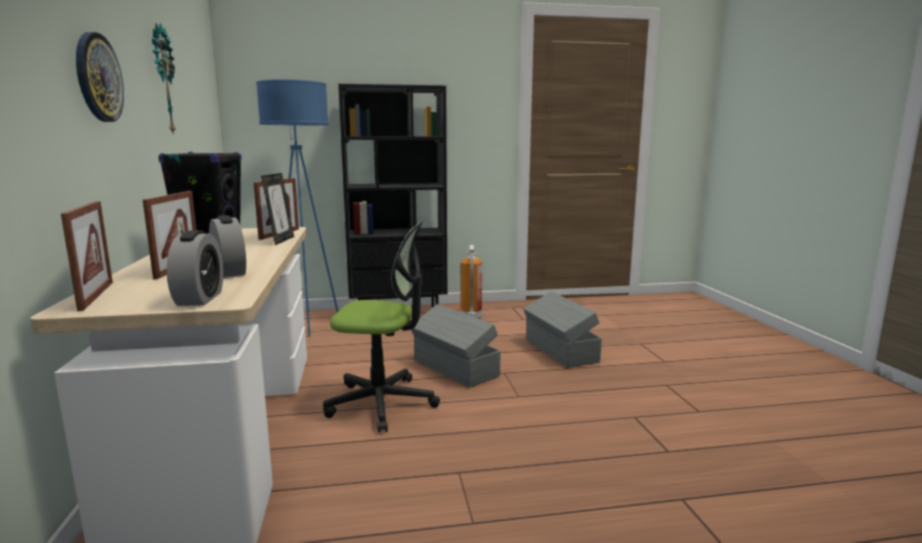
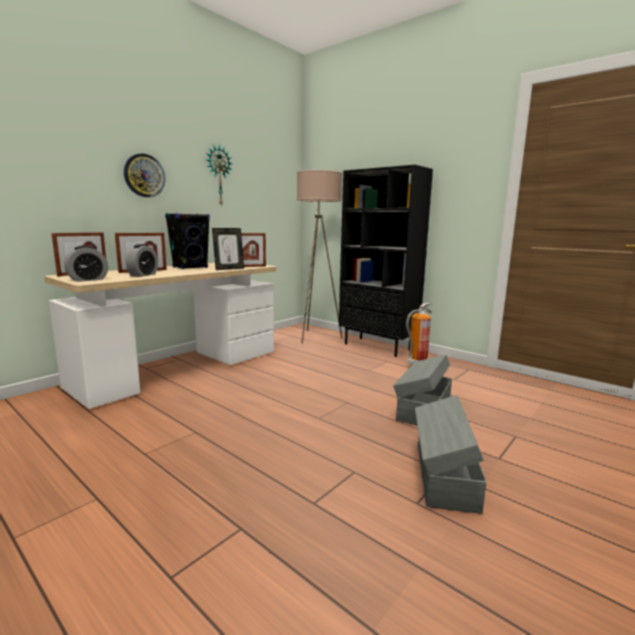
camera: 50 degrees right, 0 degrees up
(308, 324) = (316, 337): blue floor lamp -> beige floor lamp
(382, 403) = (250, 386): office chair -> none
(455, 369) = (326, 387): grey storage box -> grey storage box (444, 476)

